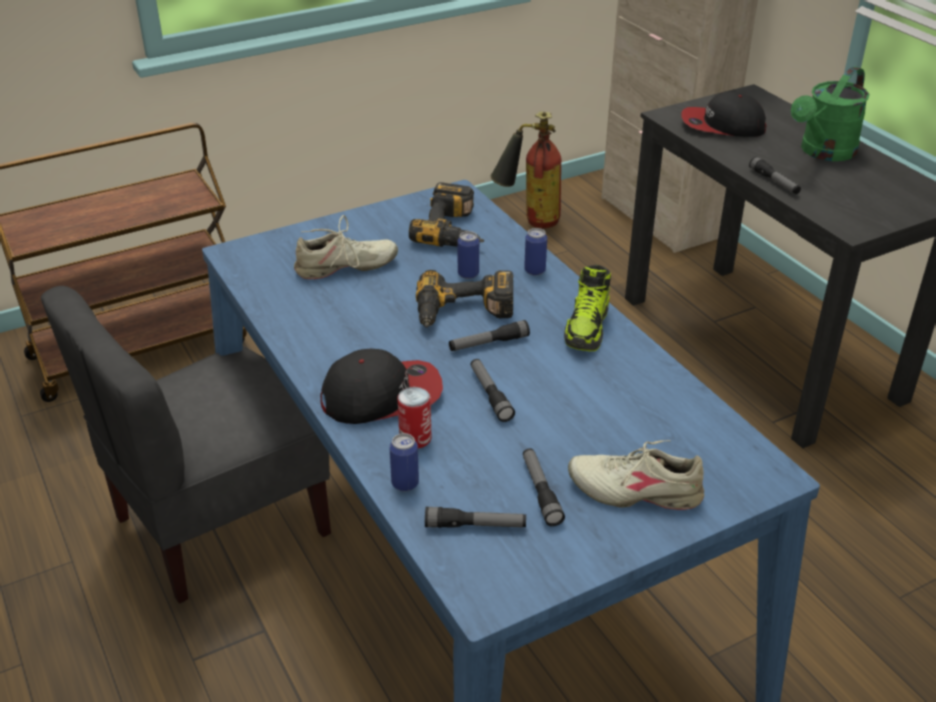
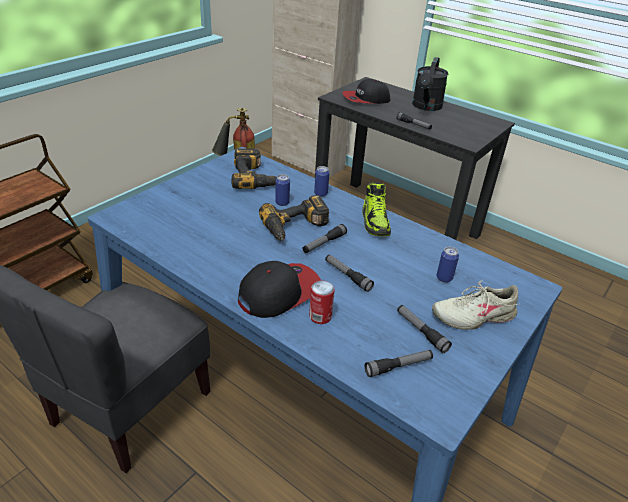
camera: 25 degrees left, 0 degrees up
(345, 267) = (200, 212): beige shoe -> none
(405, 483) = (334, 349): can -> can (444, 278)
(823, 152) = (426, 107): green watering can -> black watering can

